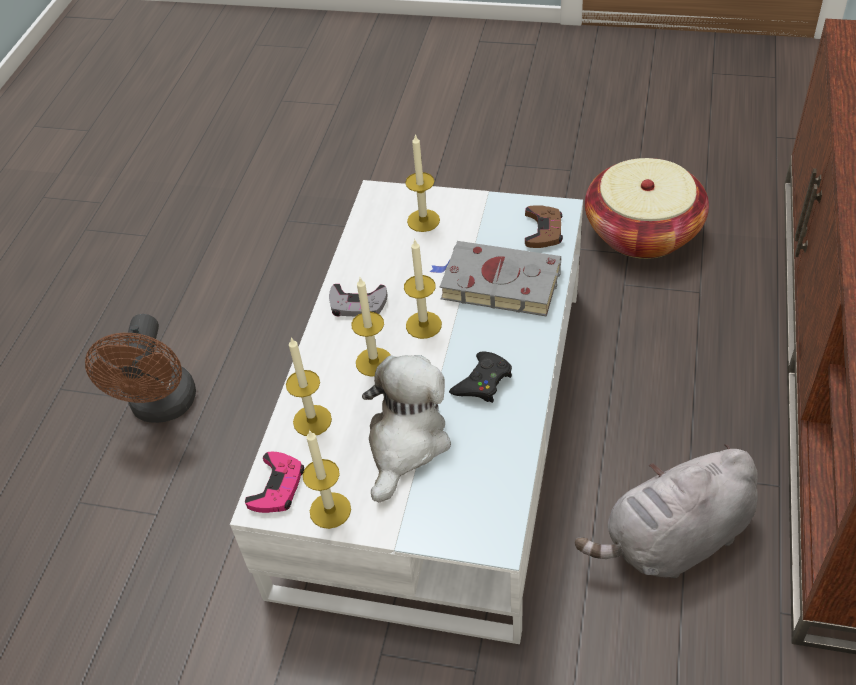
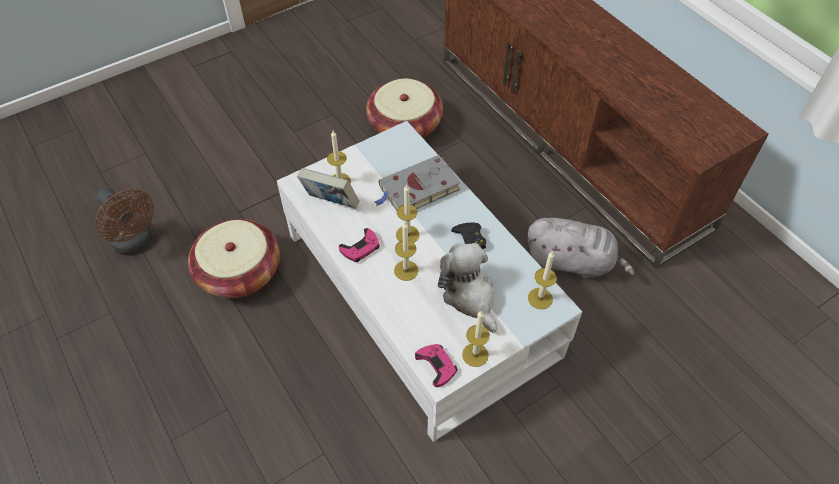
camera: 50 degrees left, 5 degrees up
(162, 407) = (254, 398): brown fan -> brown fan (136, 242)
(288, 276) = (240, 272): none -> basket
(312, 420) = (412, 321): candle -> candle (540, 298)
(357, 304) = (360, 248): grey game controller -> pink game controller
(386, 237) = (330, 203): none -> book
(543, 230) = (407, 148): brown game controller -> none
(673, 540) = (572, 262): grey plush toy -> grey plush toy turned 90 degrees counterclockwise

